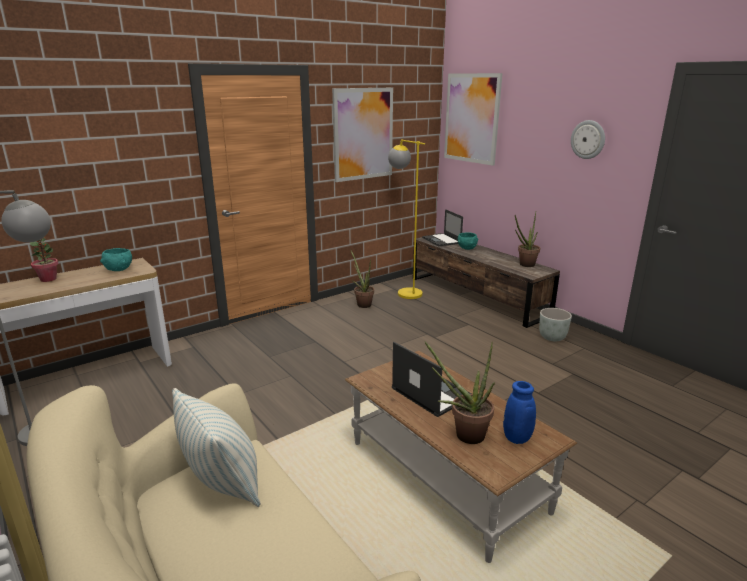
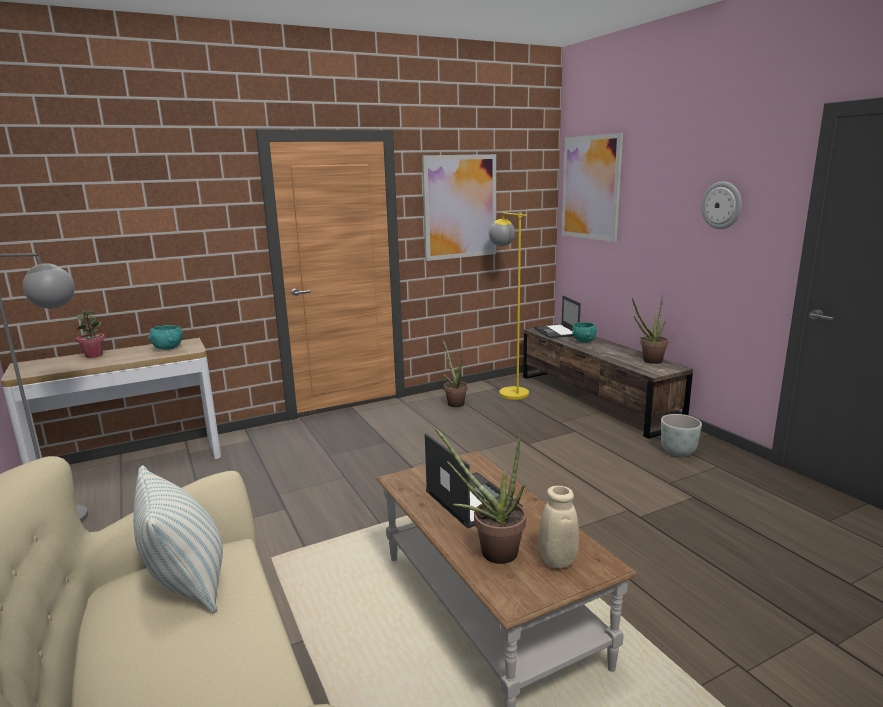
camera: 10 degrees right, 5 degrees down
(516, 440) = (556, 563): blue vase -> beige vase

